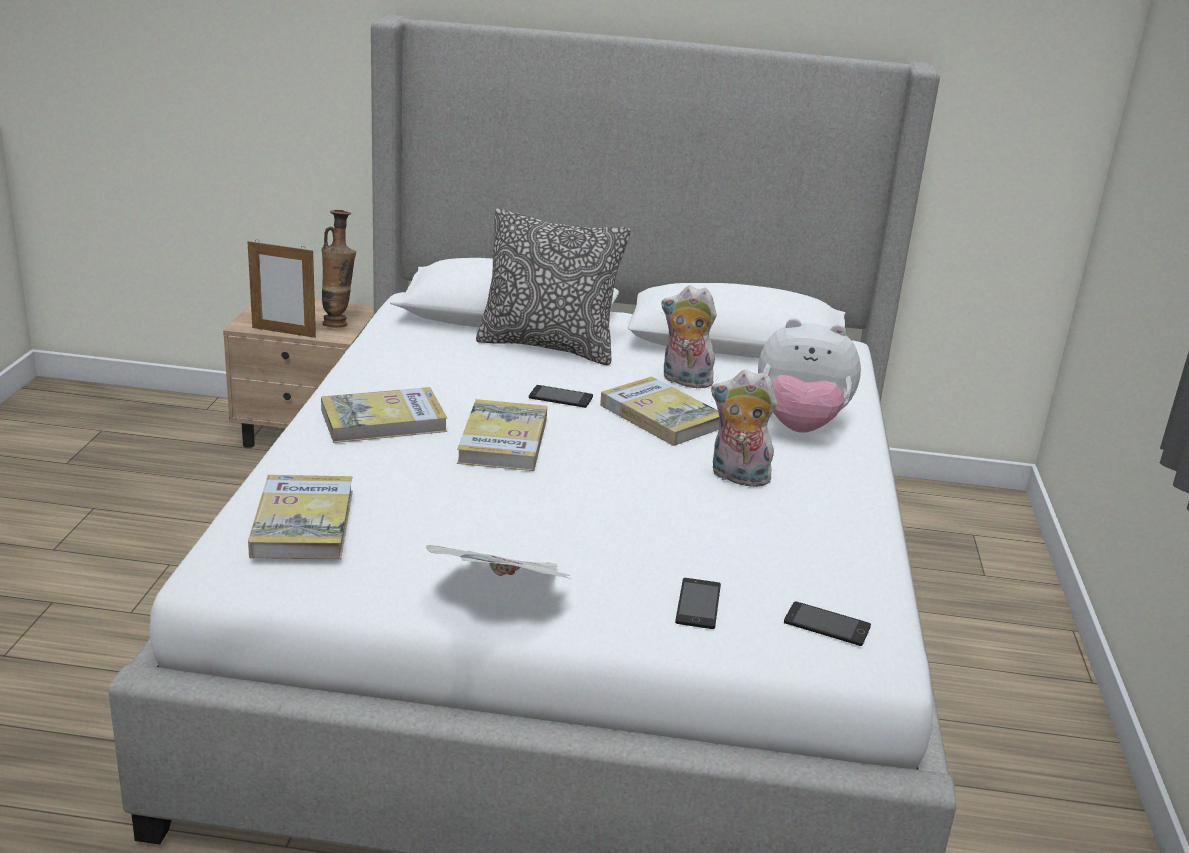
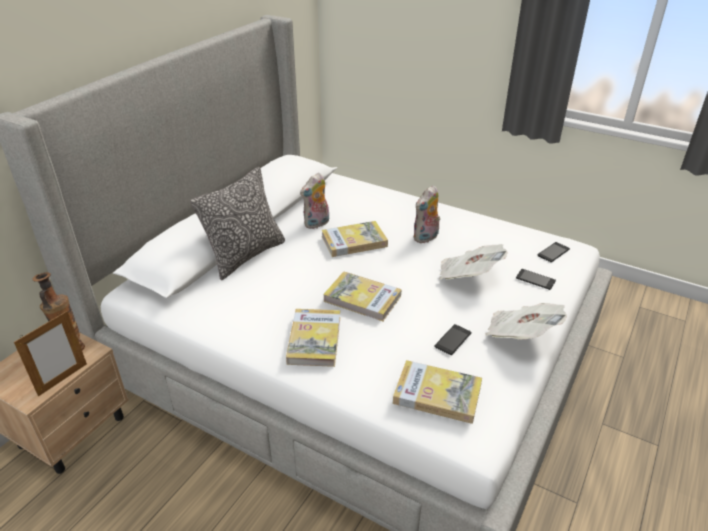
camera: 65 degrees left, 10 degrees up
(560, 397) = (316, 267): phone -> phone (453, 340)
(651, 530) = (468, 275): none -> newspaper
(800, 426) = (382, 207): plush toy -> none

